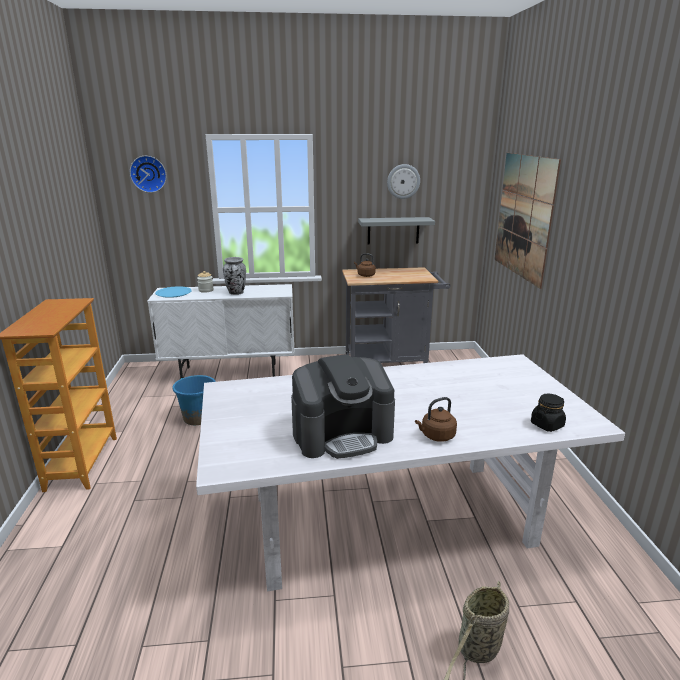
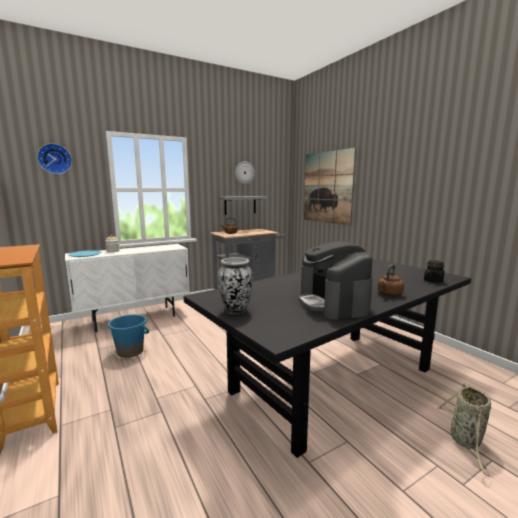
camera: 25 degrees left, 10 degrees down
(236, 293) = (140, 250): vase -> vase (236, 311)
(342, 434) = (333, 304): coffee machine -> coffee machine turned 120 degrees clockwise
(392, 519) = (335, 379): white dining table -> black dining table

